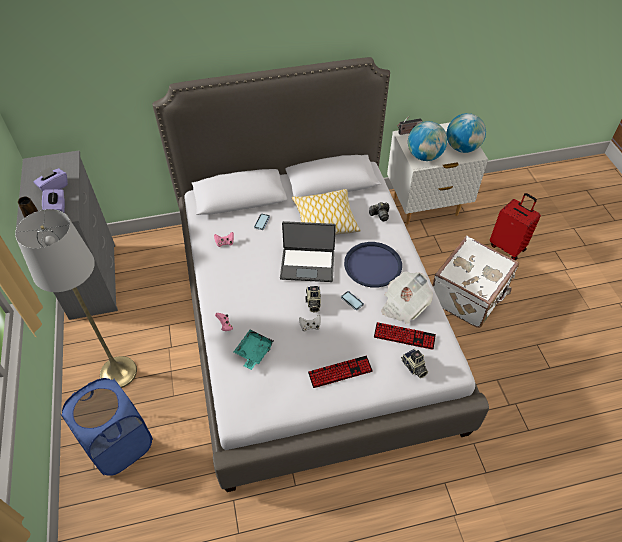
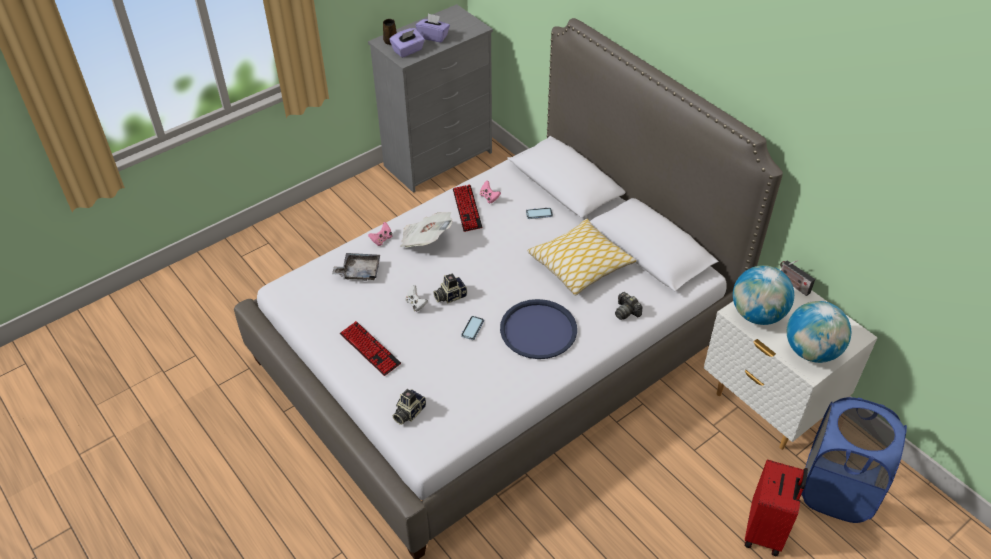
camera: 65 degrees right, 5 degrees down
(118, 372) = (344, 226): grey floor lamp -> none
(120, 445) = (271, 262): blue laundry basket -> blue laundry basket (836, 490)
(253, 352) = (359, 271): turquoise tray -> grey tray
(307, 264) = (501, 272): laptop -> none
(403, 305) = (494, 377): newspaper -> newspaper (425, 240)
(404, 336) = (448, 391): keyboard -> keyboard (467, 209)
(469, 296) = (637, 505): white suitcase -> none

